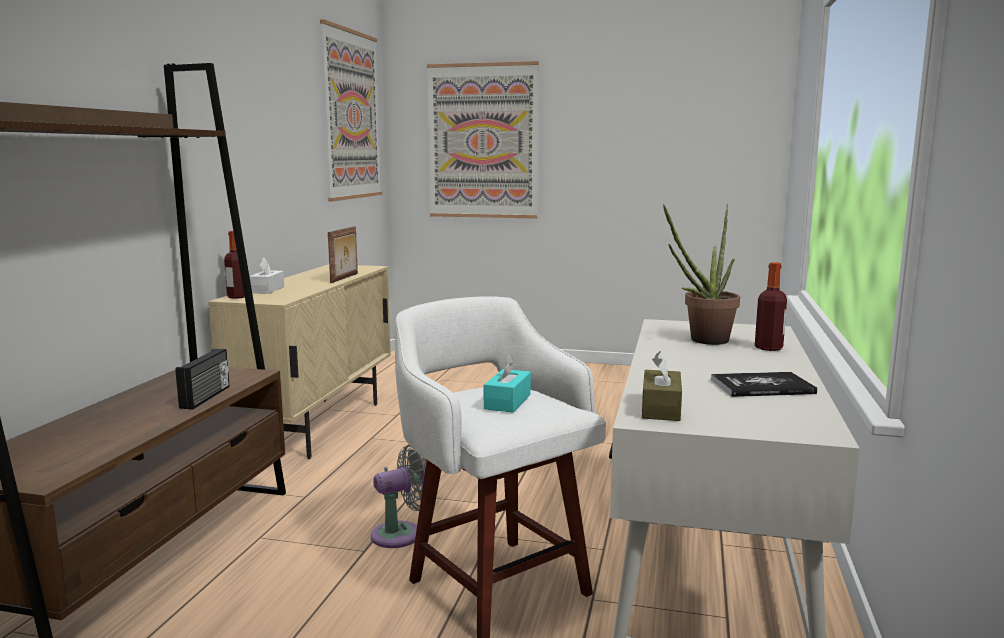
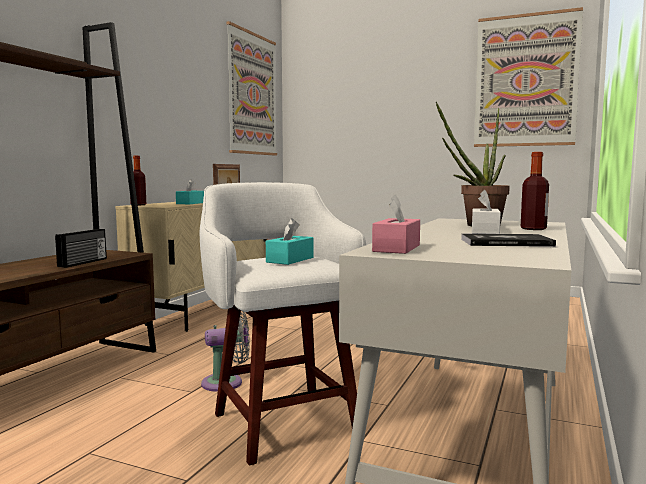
camera: 10 degrees right, 5 degrees down
(267, 290) = (164, 203): white tissue box -> white tissue box (485, 231)
(302, 288) = (190, 203): none -> turquoise tissue box
(483, 141) = (351, 115): picture -> picture (525, 81)
(661, 408) = (396, 248): brown tissue box -> pink tissue box

